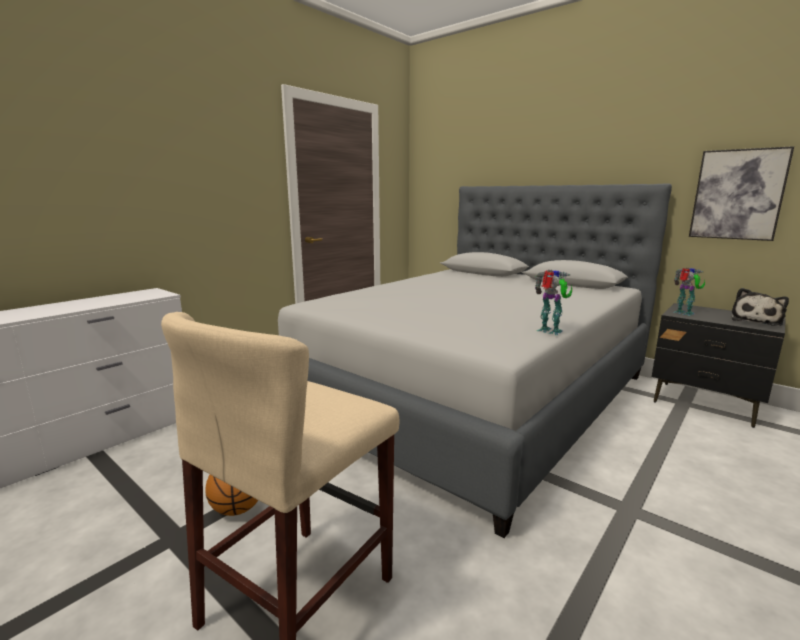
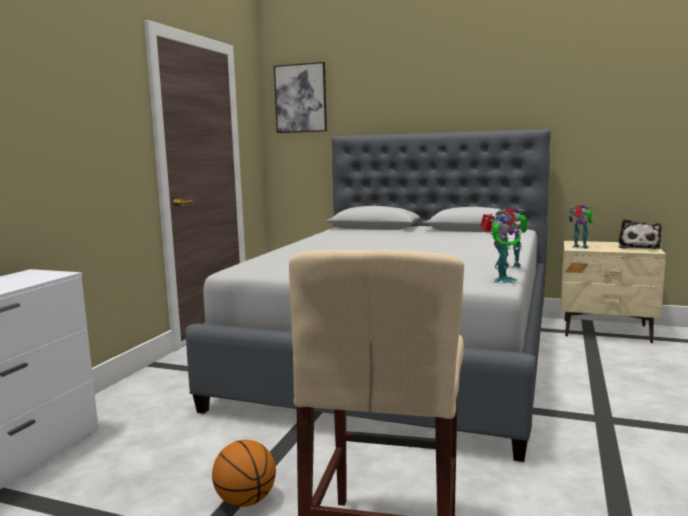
camera: 20 degrees left, 5 degrees down
(514, 348) = (501, 280): none -> toy robot
(705, 404) = (606, 331): black nightstand -> beige nightstand
(737, 194) = (604, 137): picture -> picture (300, 98)

